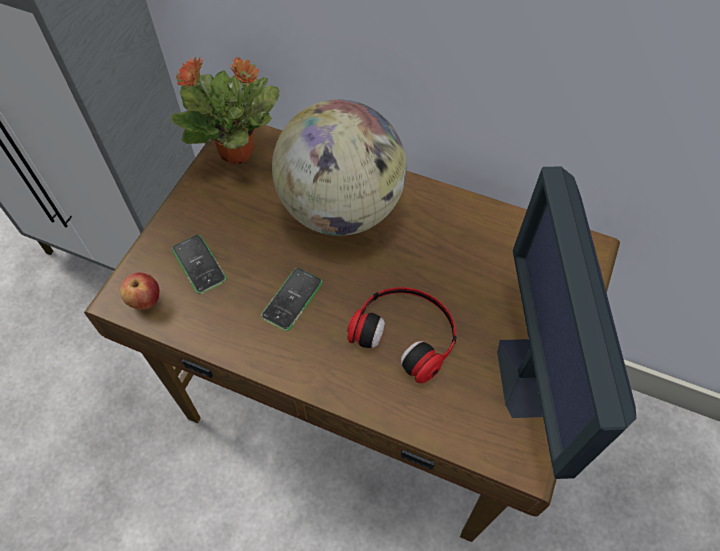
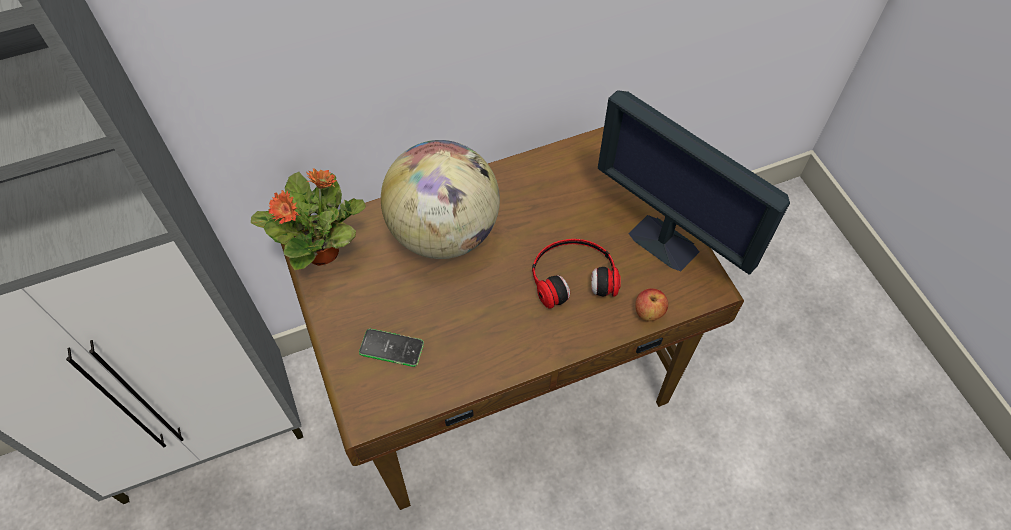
camera: 45 degrees left, 0 degrees up
(145, 300) = (383, 403): apple -> apple (648, 312)
(292, 299) = (481, 316): phone -> none

